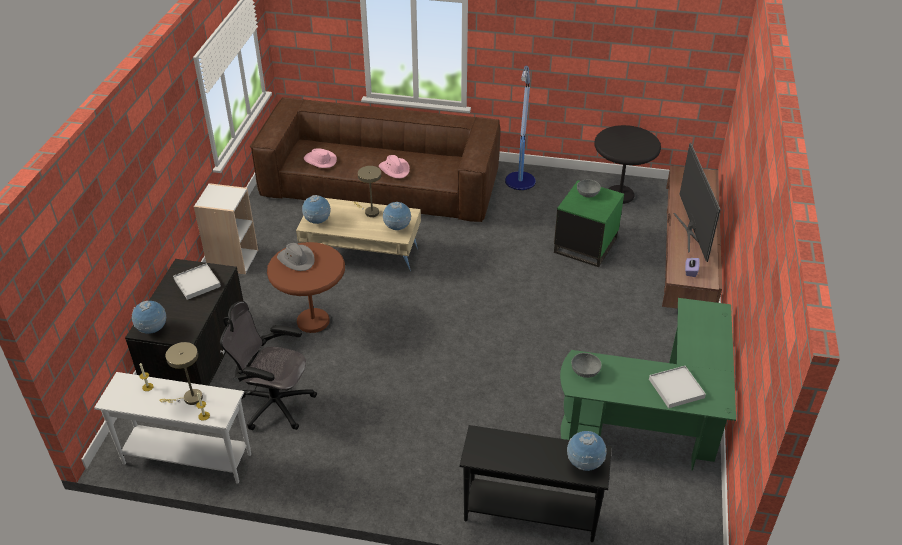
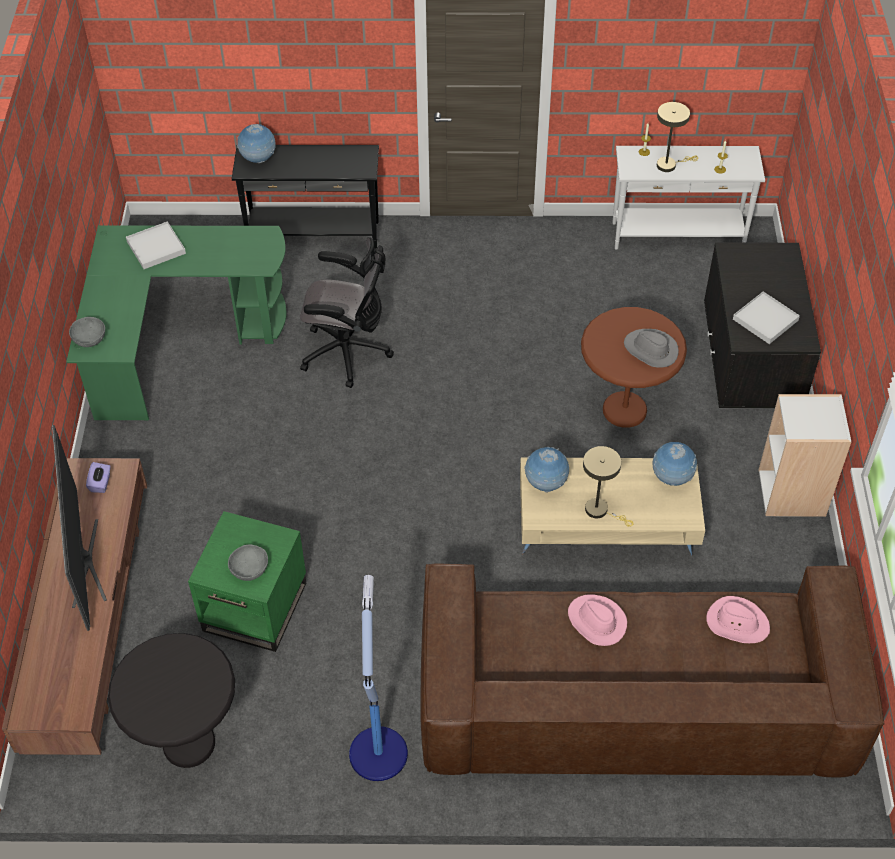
camera: 170 degrees right, 10 degrees up
(153, 330) = (773, 254): globe -> none
(275, 405) = (616, 300): office chair -> office chair (346, 352)
(585, 371) = (257, 252): grey bowl -> grey bowl (89, 339)

